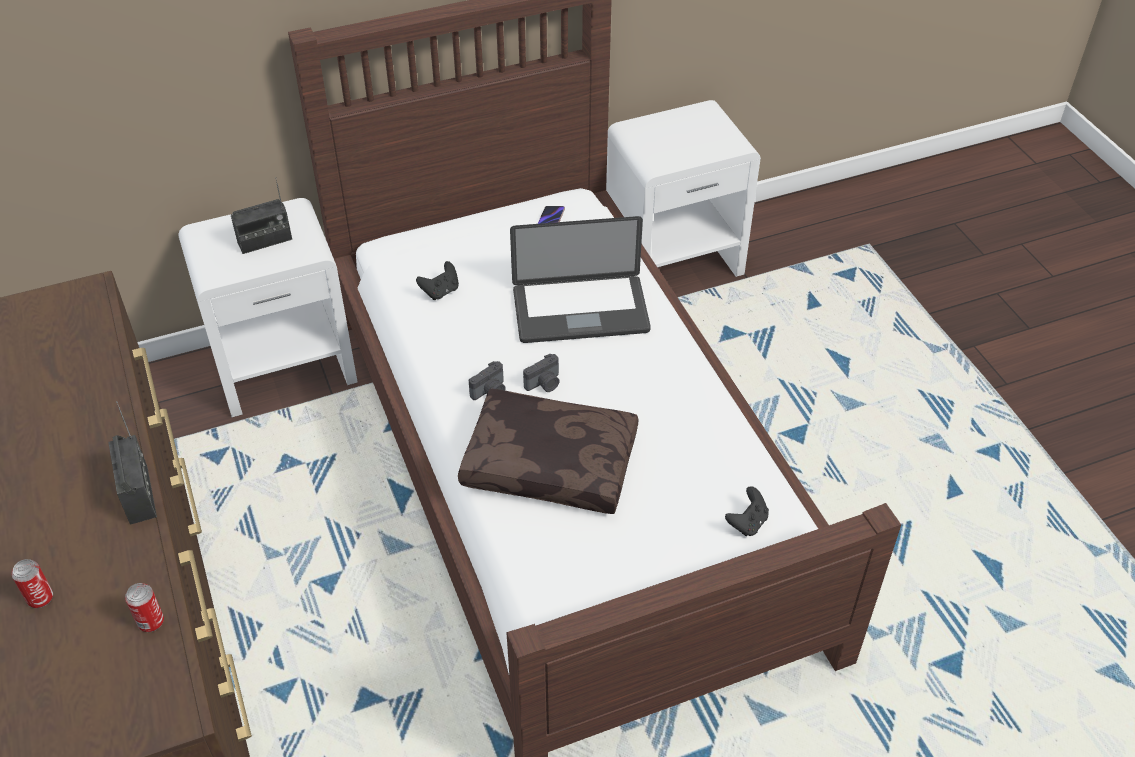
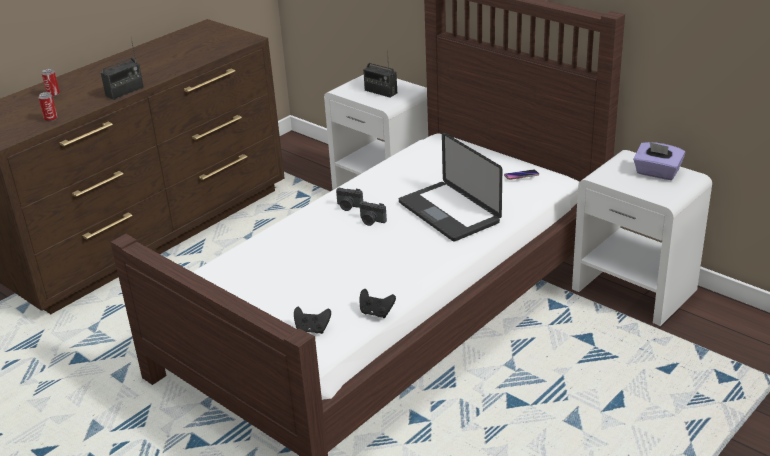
camera: 65 degrees right, 15 degrees down
(440, 291) = (417, 164): black game controller -> black game controller (376, 313)
(552, 462) = (308, 244): brown pillow -> none
(682, 126) = (657, 173): none -> purple tissue box

